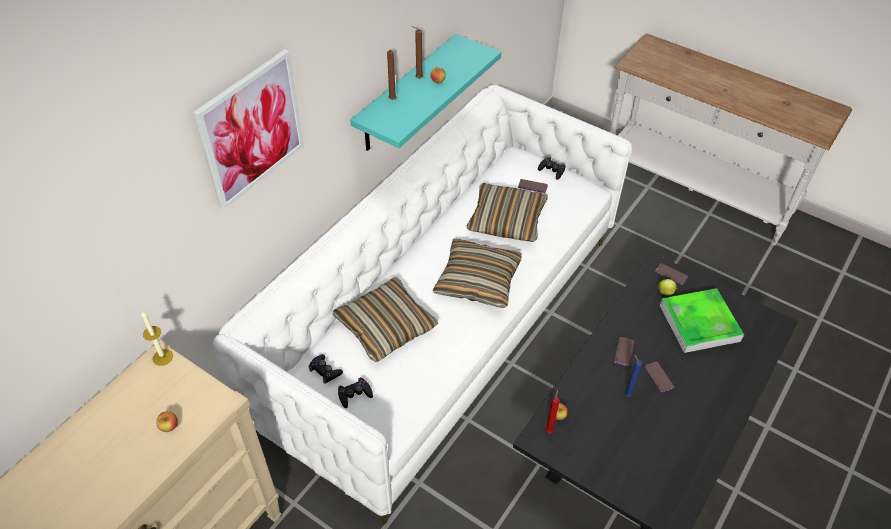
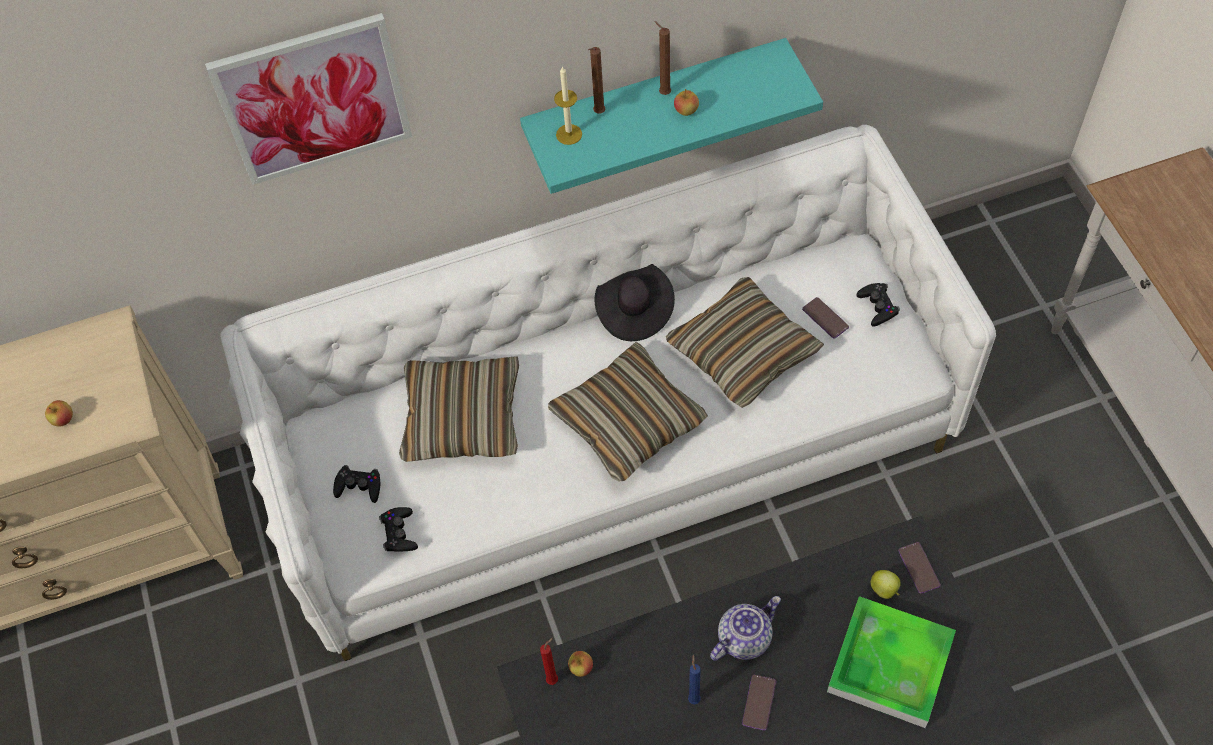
camera: 40 degrees right, 10 degrees up
(162, 357) = (115, 330): candle -> candle (569, 134)
(325, 371) = (349, 435): black game controller -> black game controller (399, 533)
(434, 228) = (634, 311): none -> black hat
(624, 352) = (744, 638): phone -> teapot

